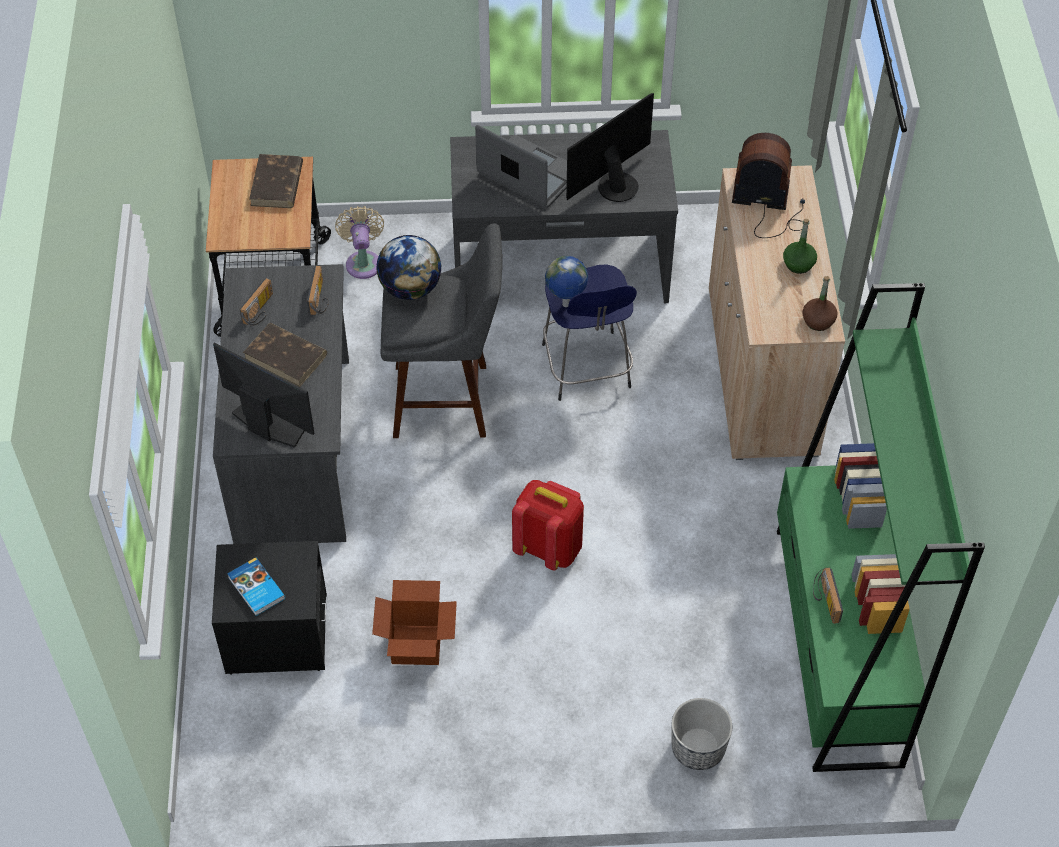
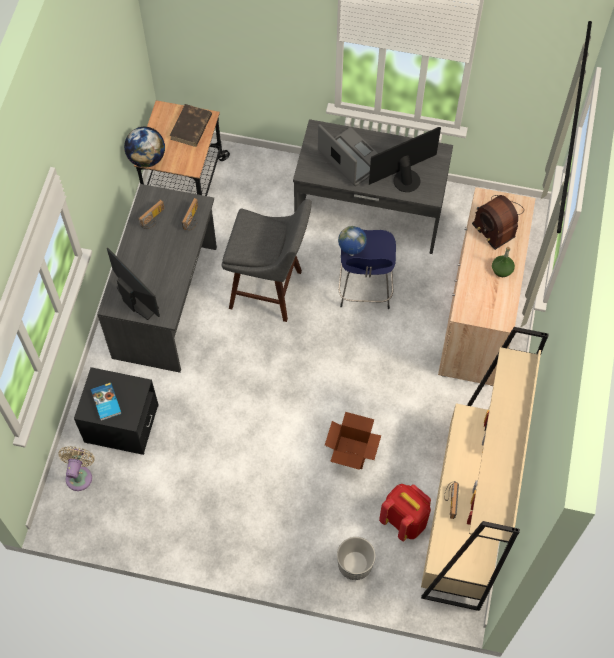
camera: 15 degrees right, 10 degrees up
(286, 357) = (160, 256): brown book -> none
(363, 261) = (245, 179): beige fan -> beige fan (79, 475)
(410, 289) = (250, 225): globe -> globe (146, 158)
(416, 645) = (203, 452): cardboard box -> cardboard box (351, 452)
(549, 547) = (303, 407): red backpack -> red backpack (404, 520)
(768, 205) = (496, 221): radio -> radio turned 150 degrees counterclockwise
(818, 321) = (500, 314): brown bottle -> none
(837, 645) = (464, 518): green bookcase -> beige bookcase

